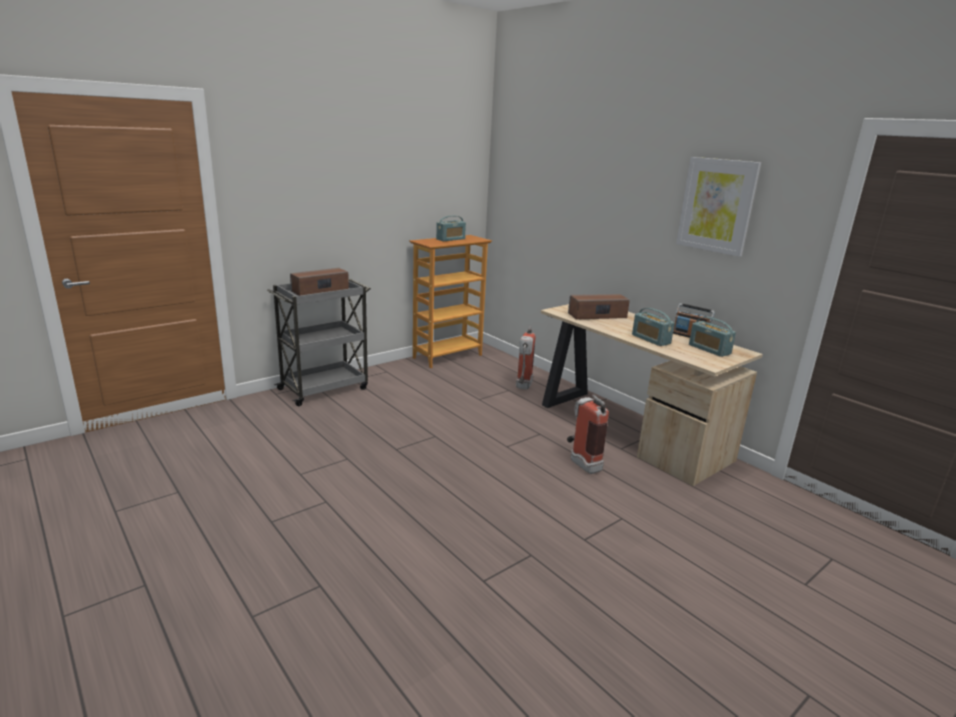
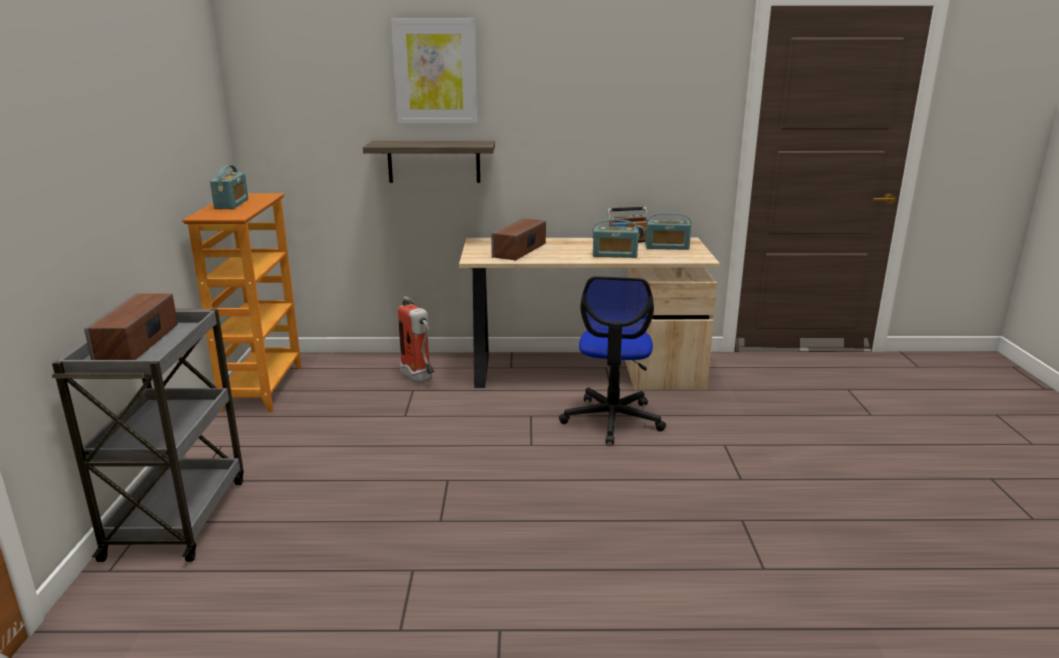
camera: 50 degrees left, 0 degrees up
(581, 238) = (434, 161): none -> shelf
(581, 462) = (612, 420): fire extinguisher -> office chair
(717, 205) = (621, 92): picture -> picture (435, 71)

